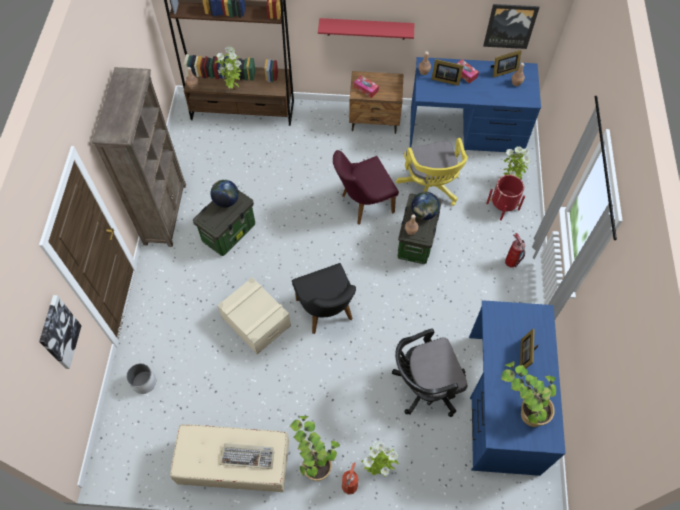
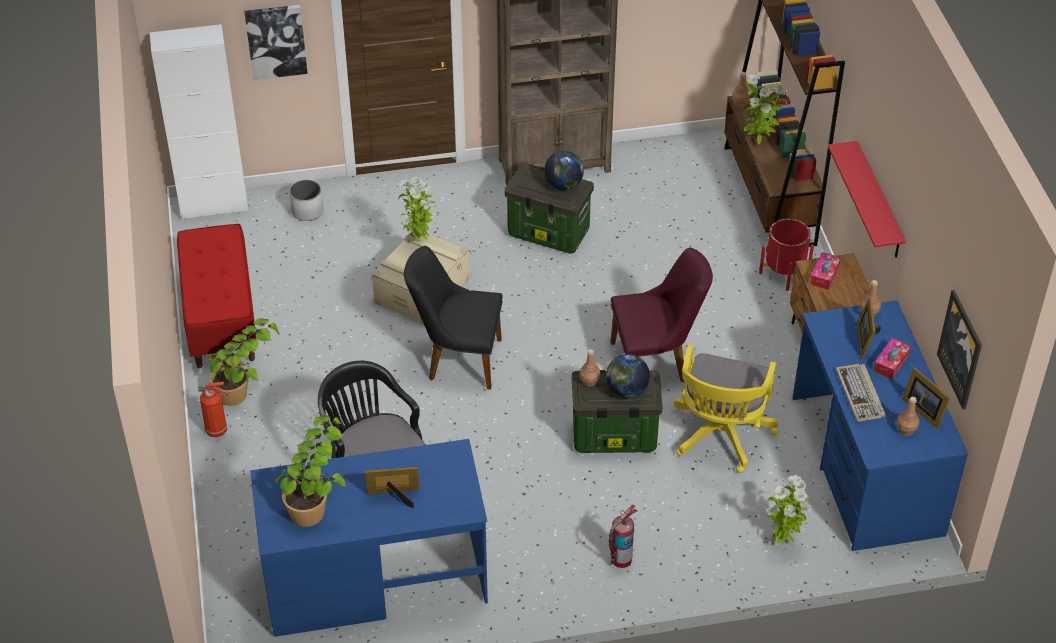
camera: 75 degrees right, 15 degrees down
(107, 452) = (214, 205): none -> white cabinet
(235, 466) = (220, 318): beige bench -> red bench
(248, 456) = (213, 289): keyboard -> keyboard (860, 394)
(327, 313) = (457, 359): black chair -> black chair turned 45 degrees clockwise
(362, 204) = (656, 362): purple chair -> purple chair turned 120 degrees clockwise
(378, 468) = (246, 455): potted plant -> potted plant (418, 241)
(430, 189) = (720, 437): yellow office chair -> yellow office chair turned 45 degrees counterclockwise
(502, 206) = (727, 536): red planter -> red planter (784, 272)

